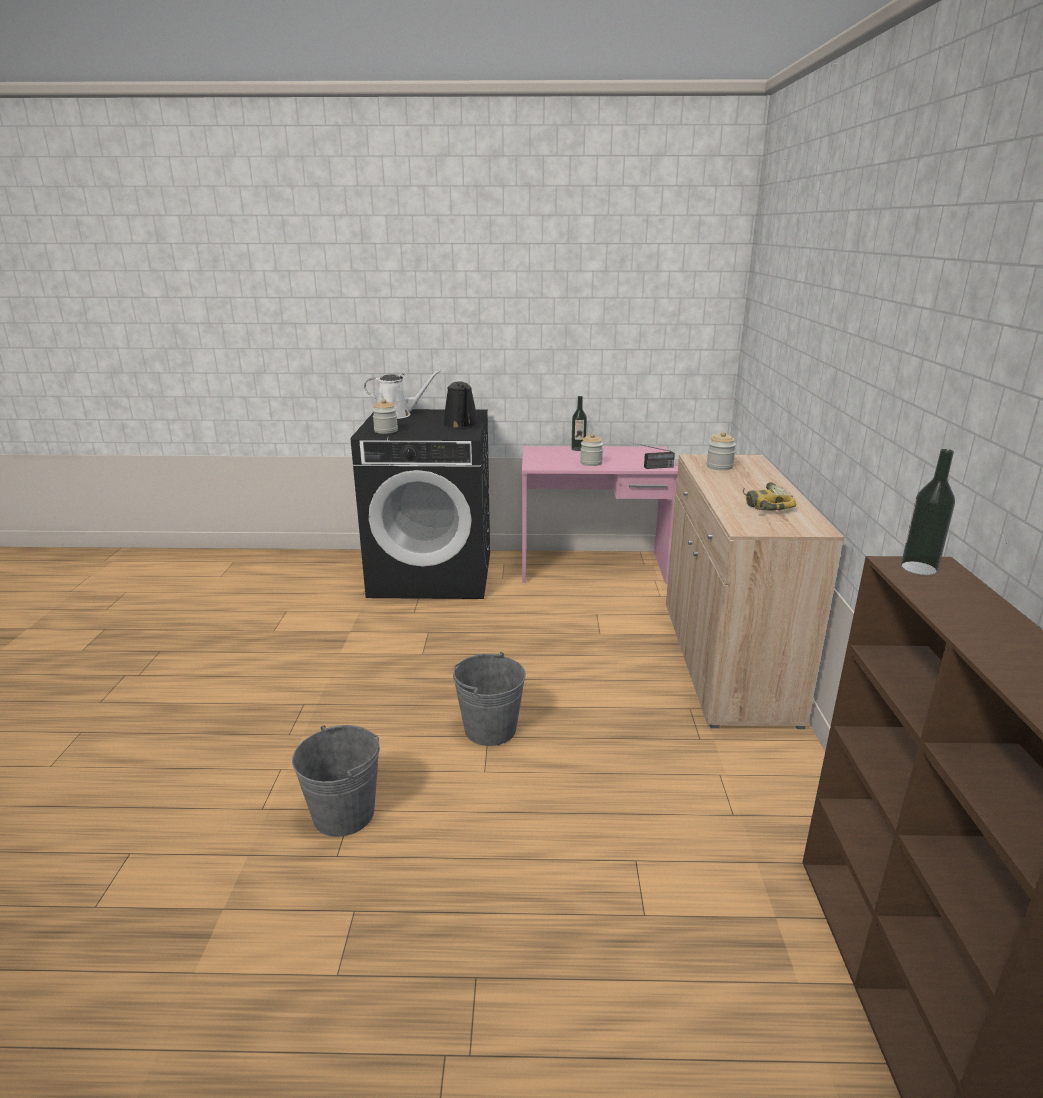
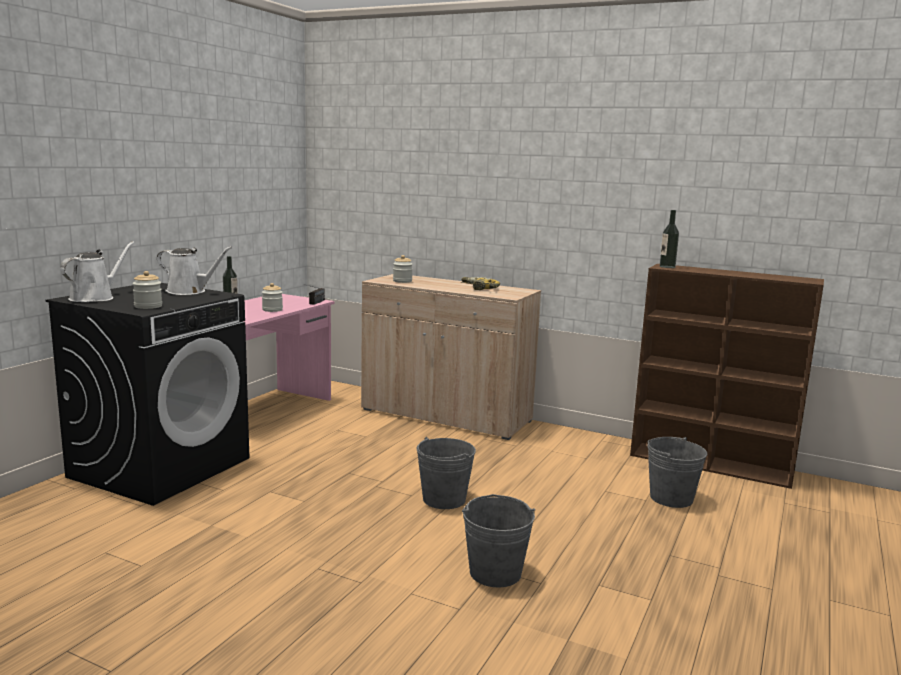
camera: 65 degrees left, 10 degrees down
(461, 425) = (189, 291): black watering can -> white watering can
(680, 947) = (671, 498): none -> grey bucket

